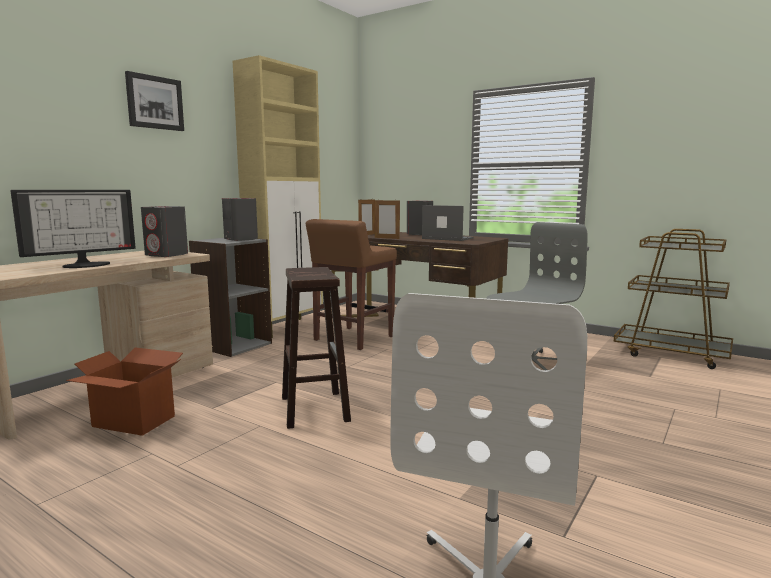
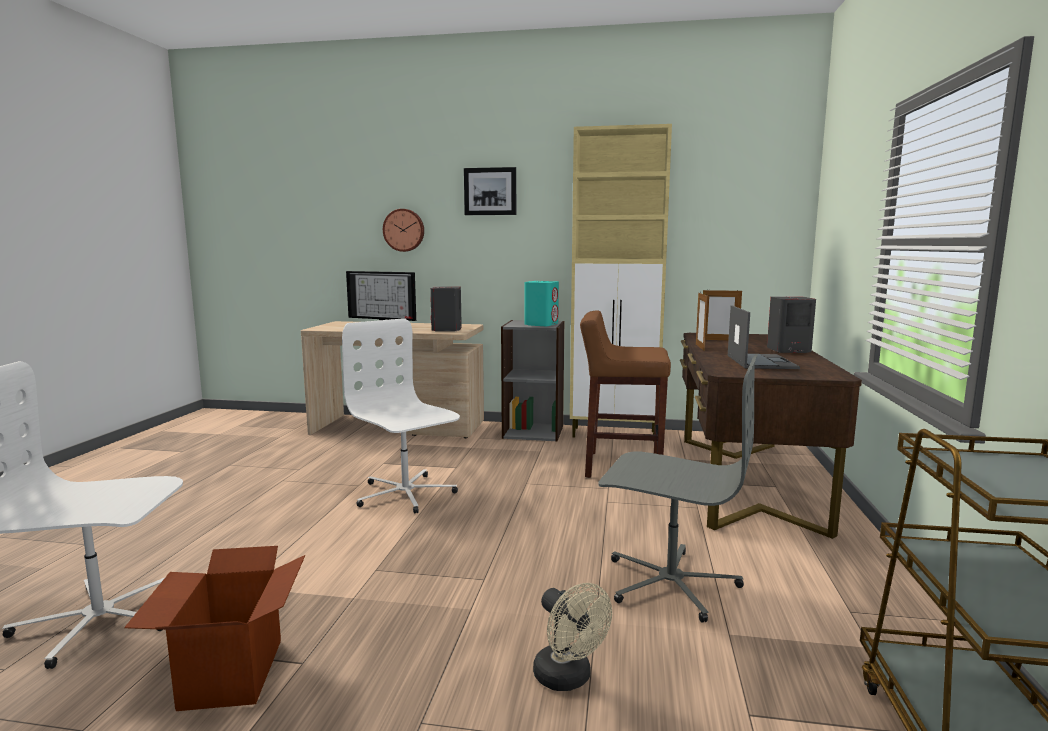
camera: 65 degrees right, 0 degrees up
(51, 137) = (404, 230): none -> wall clock
(133, 422) = (346, 451): cardboard box -> cardboard box (230, 673)
(240, 239) = (541, 324): grey speaker -> turquoise speaker
(314, 408) = (405, 494): brown stool -> white office chair
(621, 402) = (568, 679): none -> beige fan

